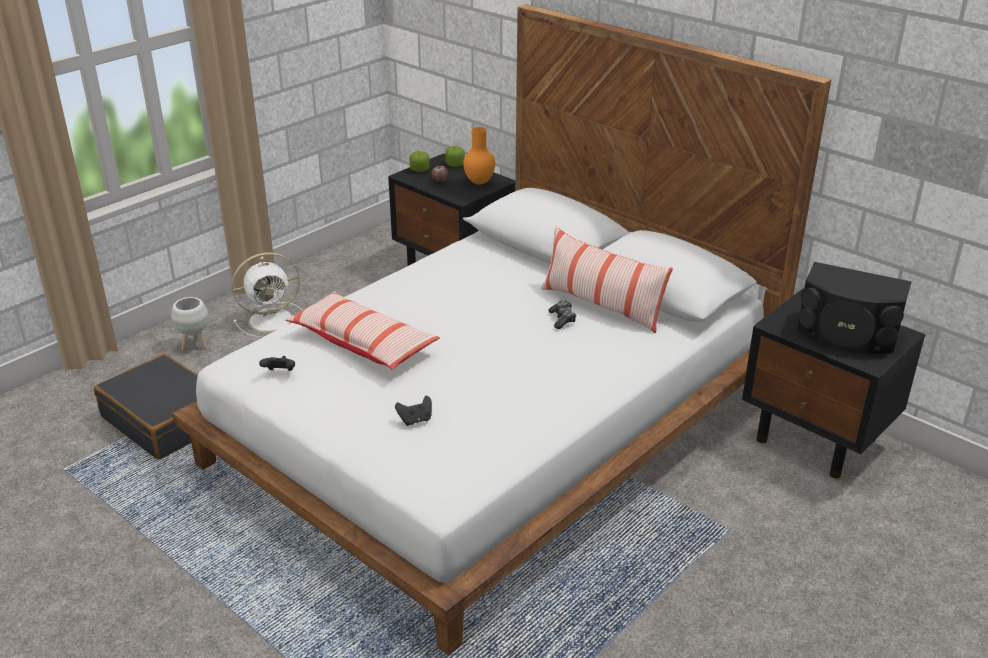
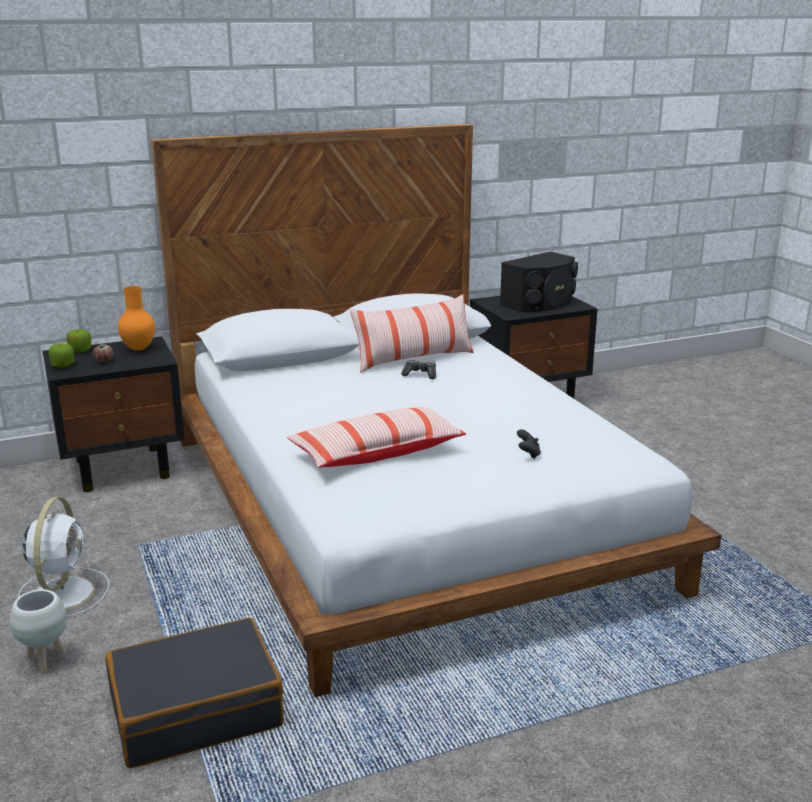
camera: 65 degrees left, 10 degrees down
(280, 373) = (394, 499): black game controller -> none

